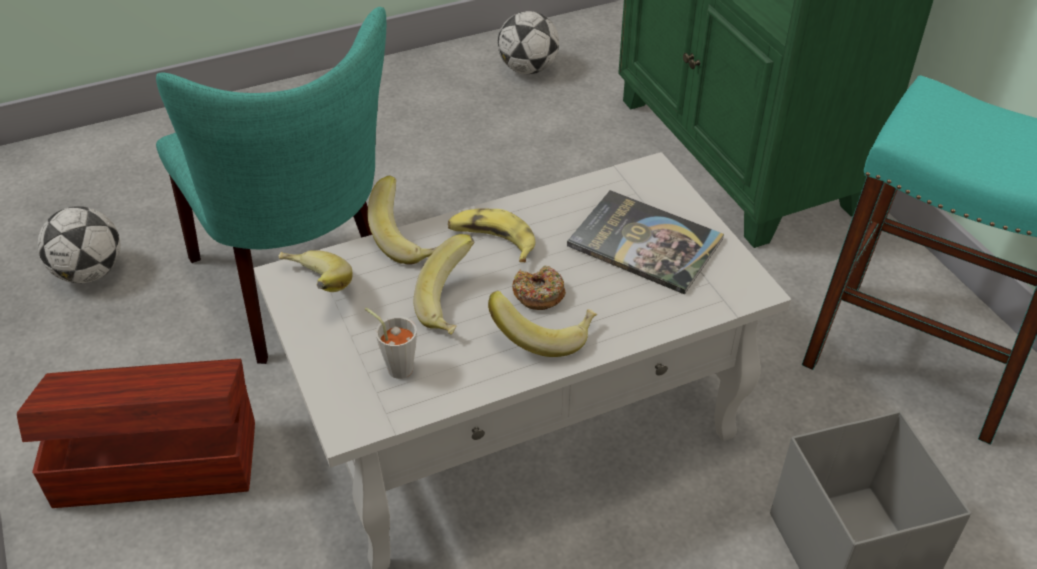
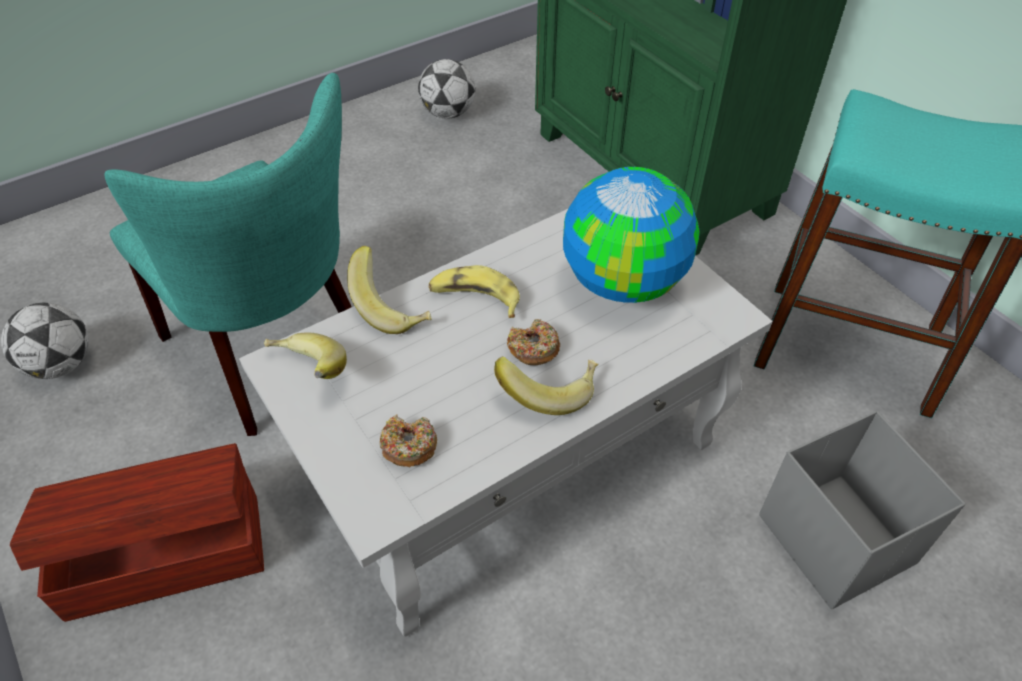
camera: 10 degrees left, 5 degrees up
(396, 366) = (408, 446): grey cup -> donut
(452, 305) = (451, 372): banana -> none
(645, 243) = (622, 281): book -> globe

